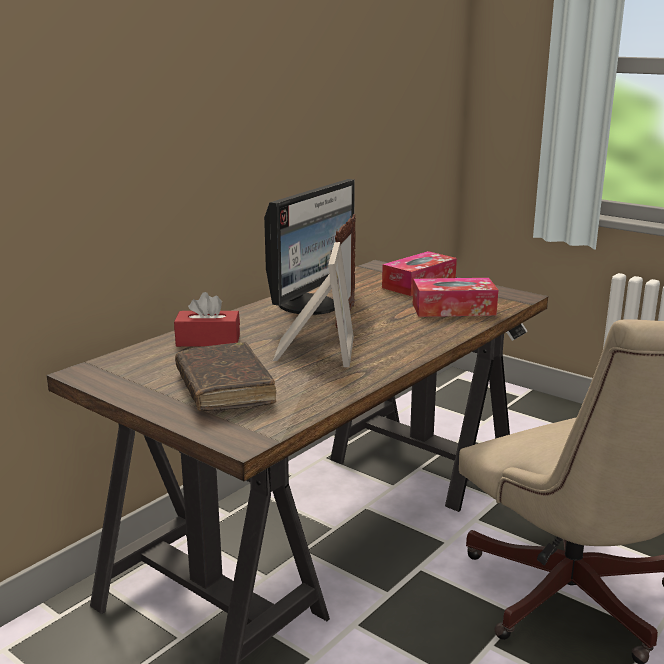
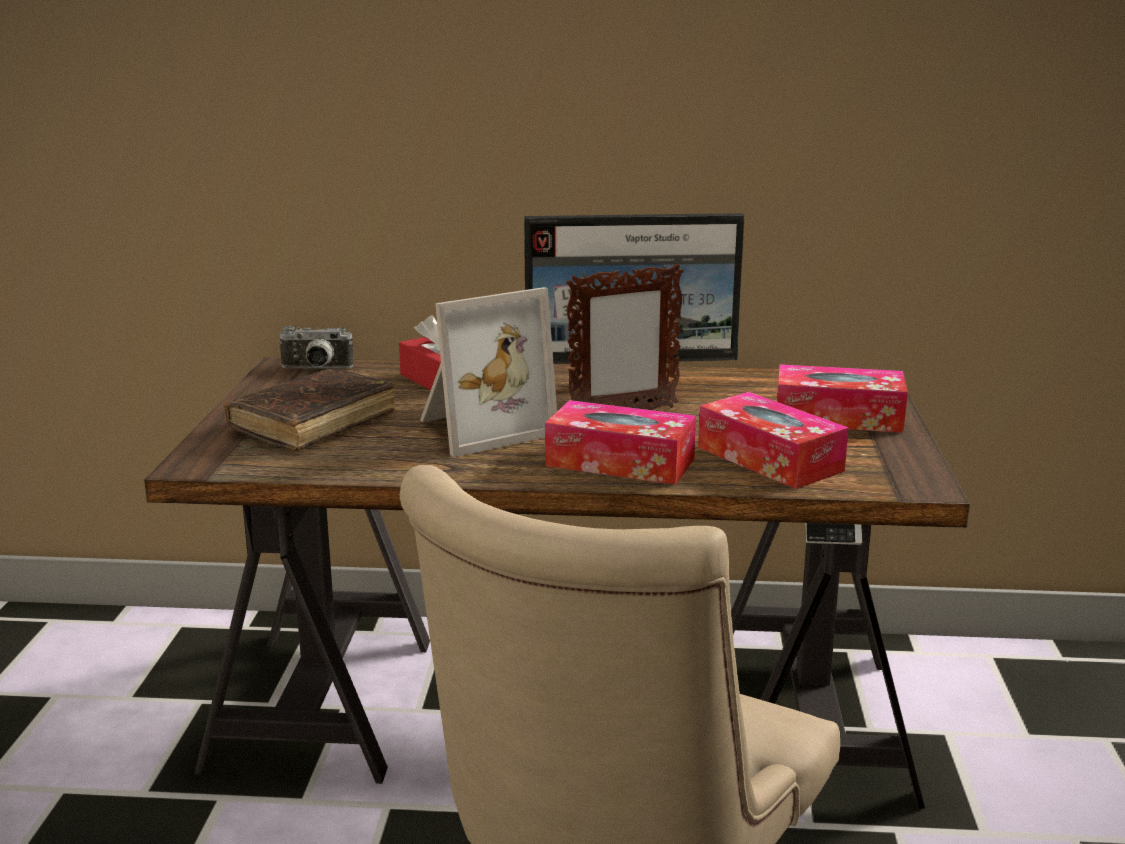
camera: 55 degrees right, 0 degrees up
(114, 365) = (316, 369): none -> camera
(414, 335) = (620, 462): none -> tissue box

